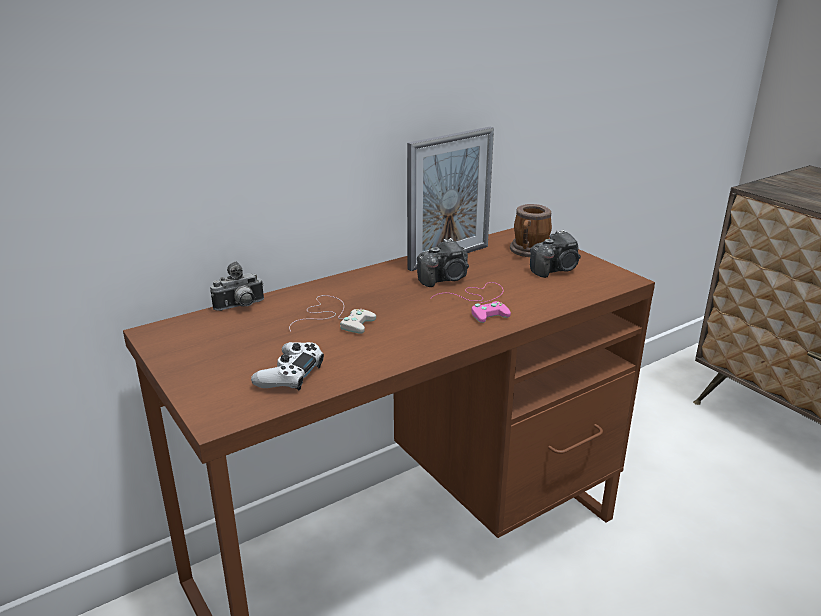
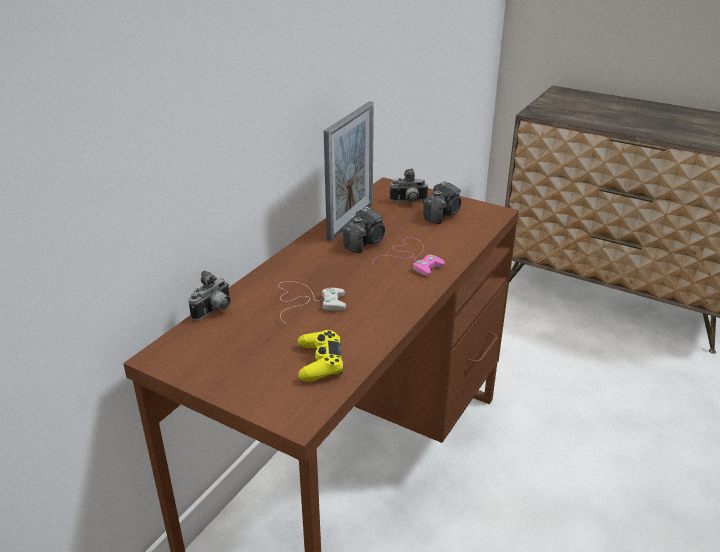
camera: 25 degrees left, 5 degrees up
(290, 374) = (320, 362): white game controller -> yellow game controller
(529, 251) = (408, 202): mug -> camera

